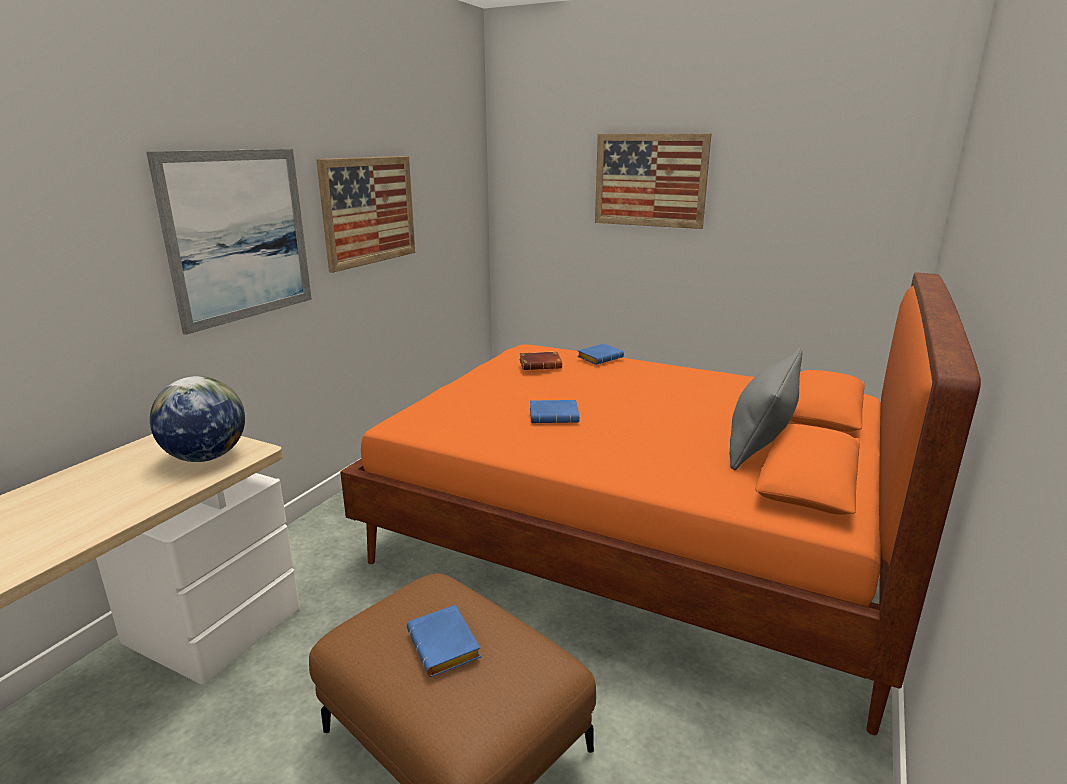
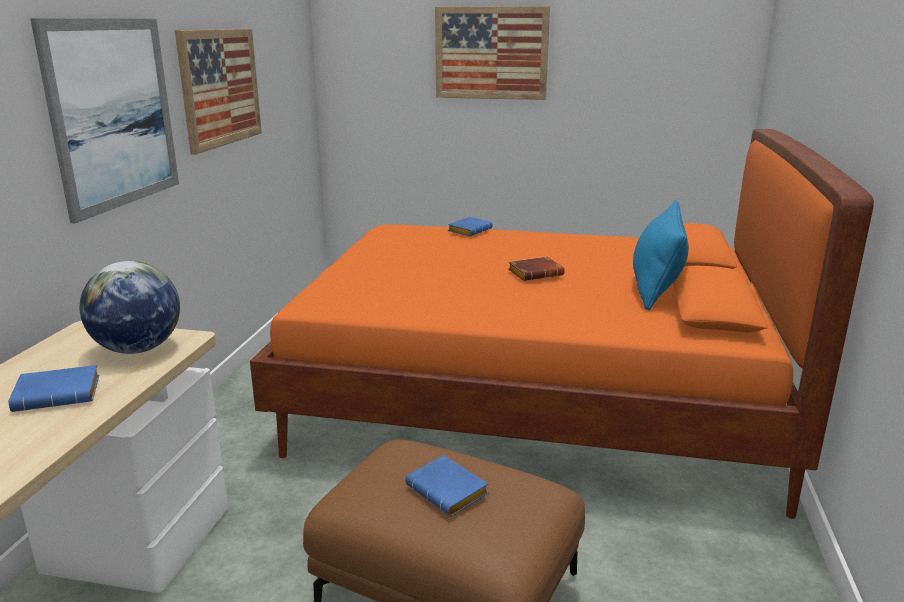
camera: 15 degrees left, 0 degrees up
(541, 365) = (418, 240): brown book -> brown book (536, 273)
(555, 416) = (461, 283): blue book -> blue book (60, 394)
(761, 440) = (656, 285): grey pillow -> blue pillow

